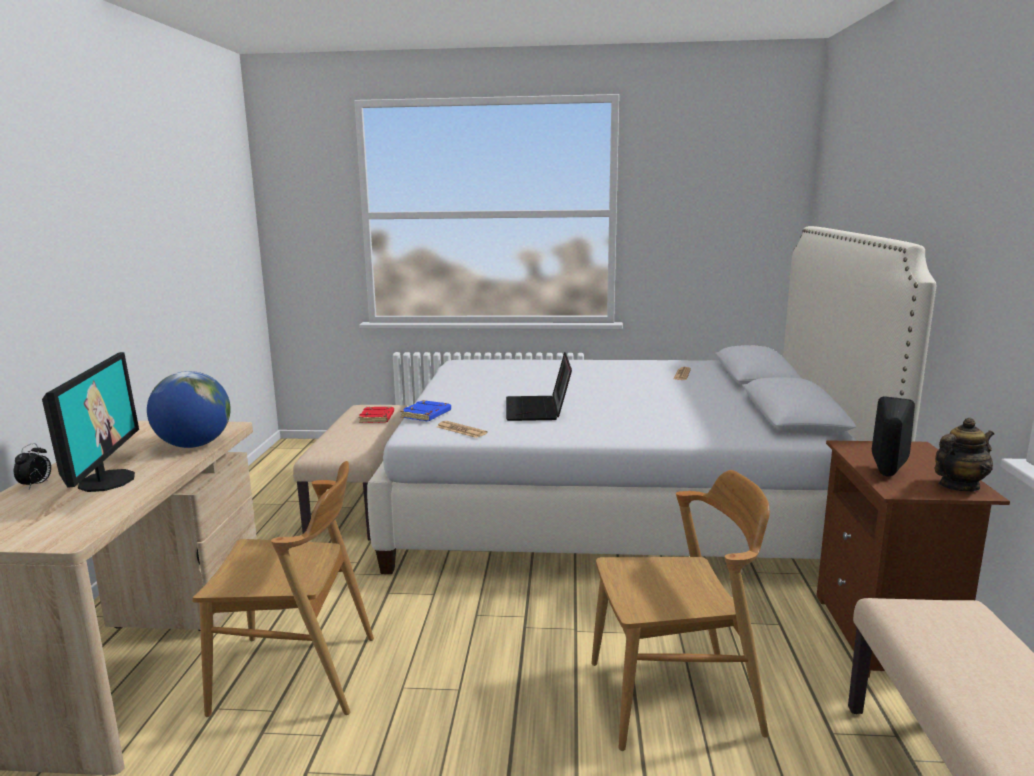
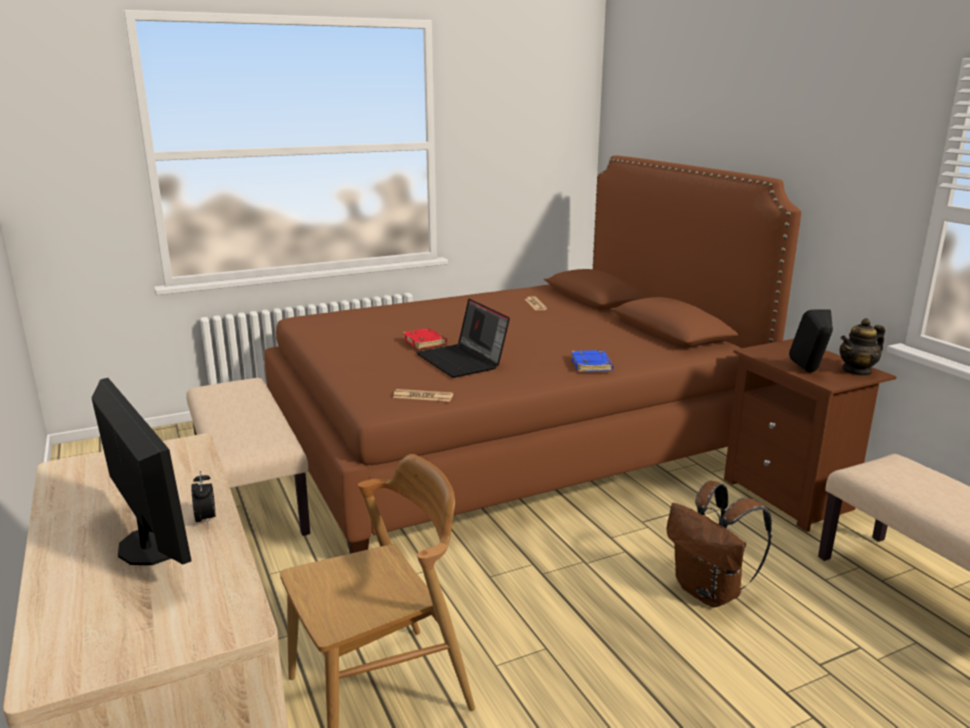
camera: 30 degrees left, 5 degrees up
(36, 485) = (59, 576): alarm clock -> alarm clock (206, 519)
(194, 445) = (188, 476): globe -> none
(377, 418) = (249, 398): red book -> red book (425, 342)
(426, 415) = (363, 386): blue book -> blue book (592, 365)
(619, 505) = (507, 439): white bed -> brown bed
(674, 698) = (710, 592): brown chair -> brown backpack
(958, 486) = (857, 371): teapot -> teapot turned 150 degrees counterclockwise

